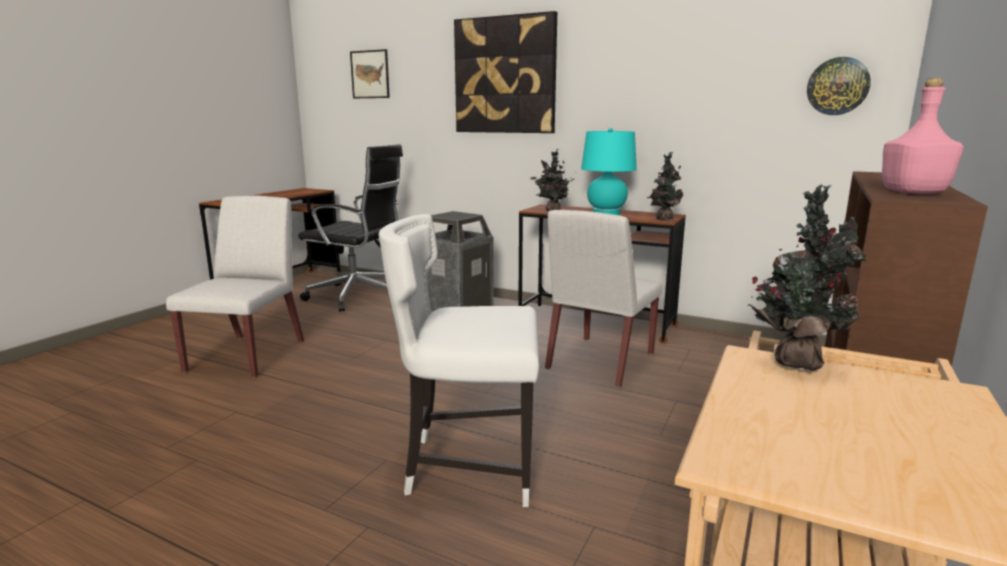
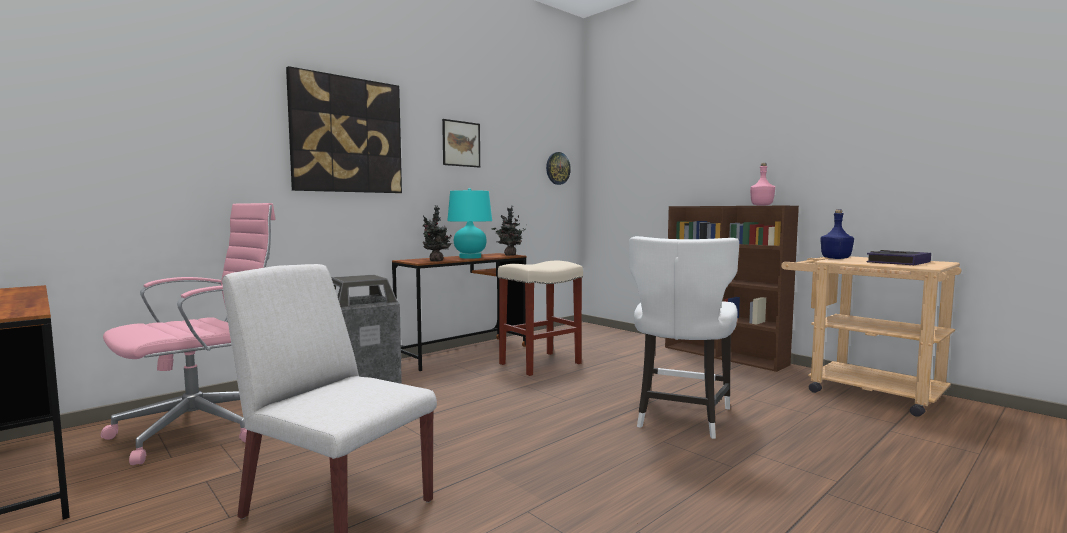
camera: 70 degrees left, 10 degrees down
(358, 296) = (202, 428): black office chair -> pink office chair
(370, 74) = (130, 106): picture -> picture (461, 144)
(600, 361) = (539, 364): white chair -> beige stool
(796, 361) = (835, 258): potted plant -> blue bottle
(814, 432) = (898, 262): none -> book

